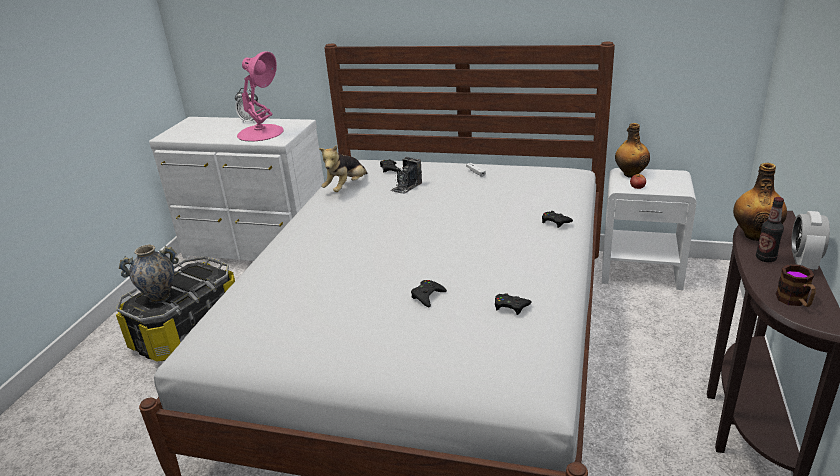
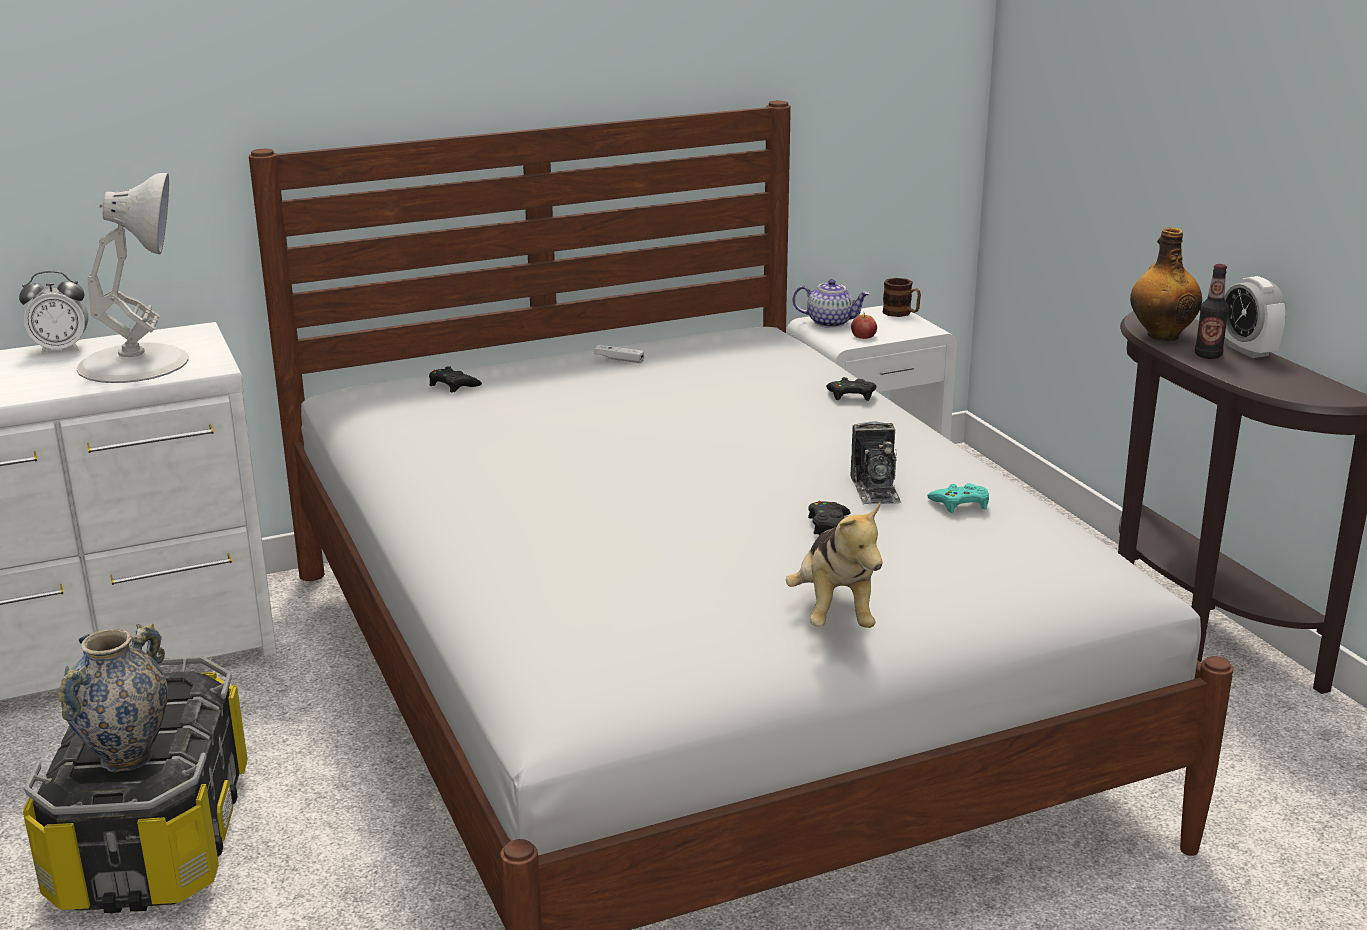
camera: 40 degrees left, 5 degrees down
(261, 133) = (136, 363): pink table lamp -> white table lamp
(346, 187) = (419, 429): plush toy -> plush toy (834, 612)
(406, 186) = (537, 403): camera -> camera (875, 489)
(511, 306) = (961, 504): black game controller -> turquoise game controller
(630, 174) = (830, 322): bottle -> teapot
(795, 301) = (1295, 387): mug -> mug (901, 313)

